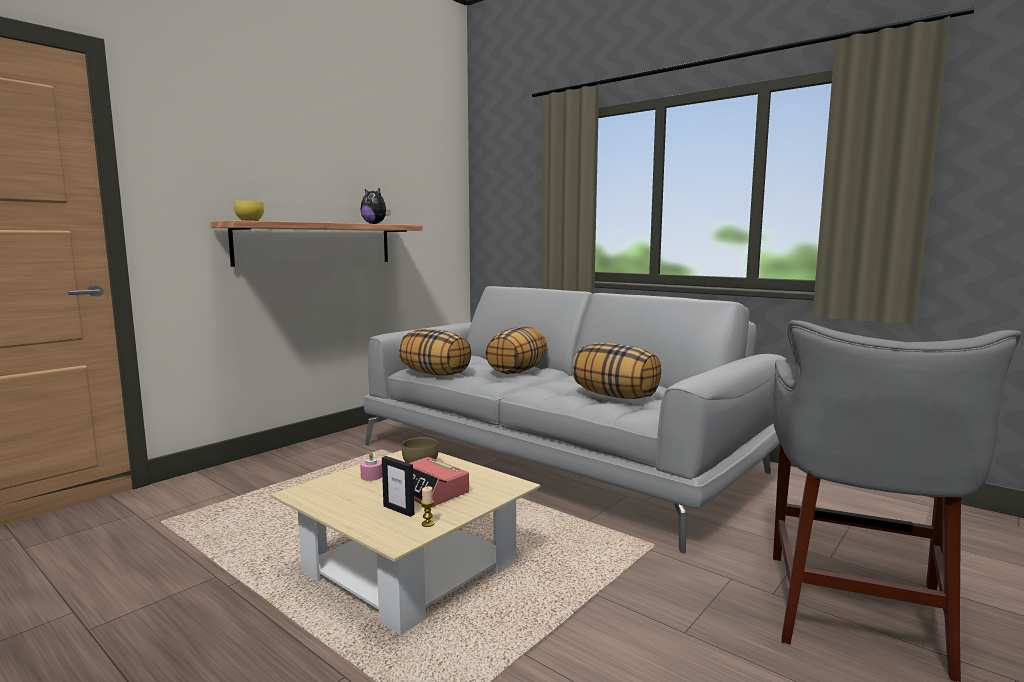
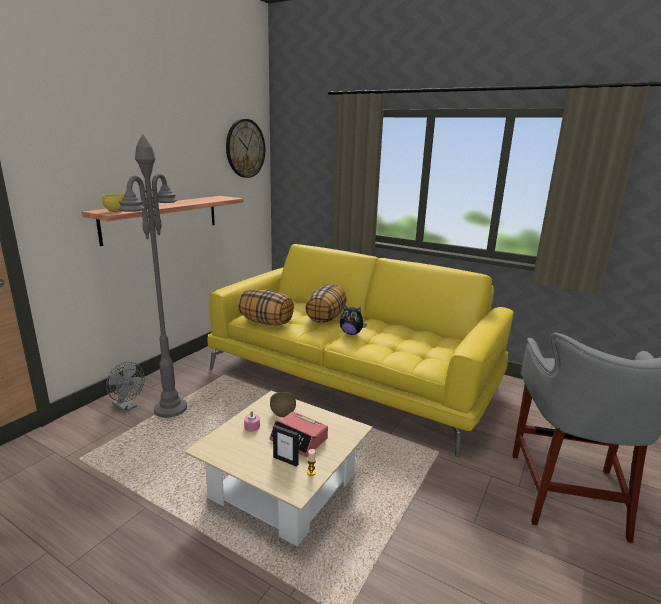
camera: 10 degrees left, 10 degrees up
(245, 475) = (127, 407): none -> grey fan
(297, 480) = (171, 409): none -> grey floor lamp
(375, 224) = (208, 200): plush toy -> plush toy (351, 333)
(433, 172) = (245, 148): none -> wall clock
(557, 459) = (353, 377): grey sofa -> yellow sofa
(616, 396) = (405, 345): pillow -> none

